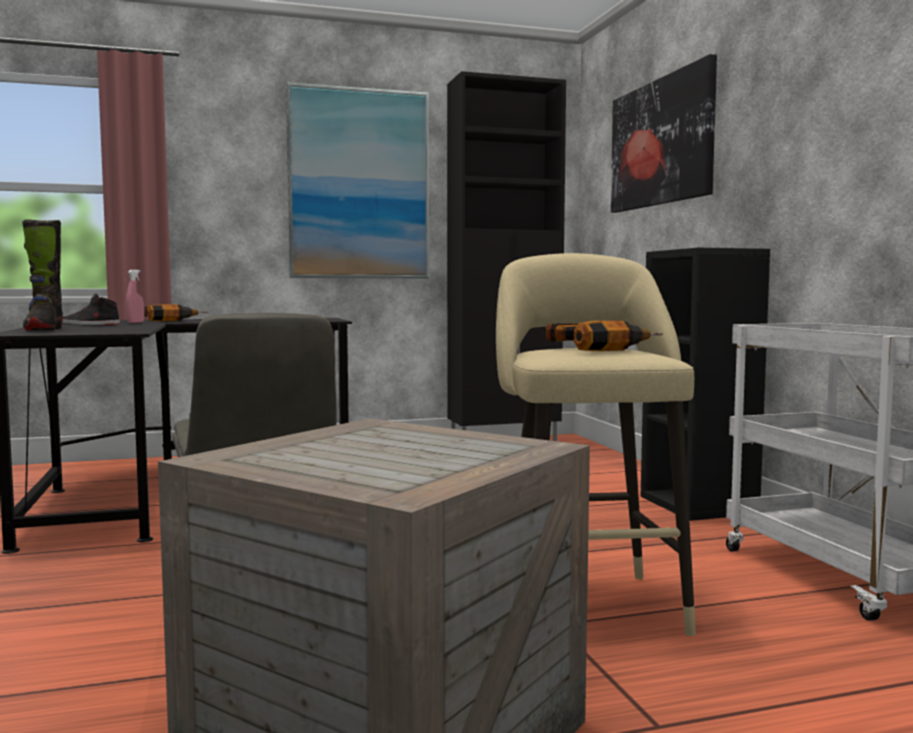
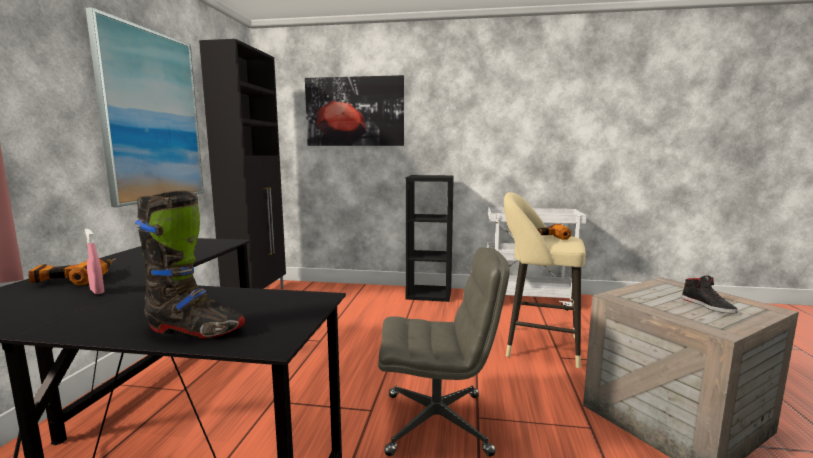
camera: 65 degrees left, 5 degrees up
(90, 325) = (111, 310): black shoe -> black shoe (708, 306)

